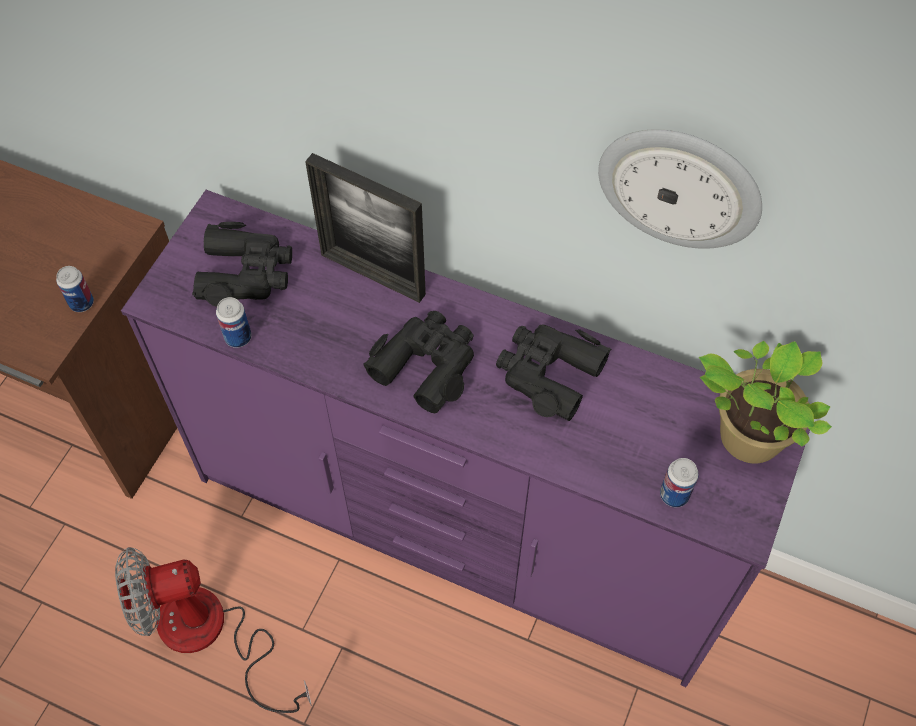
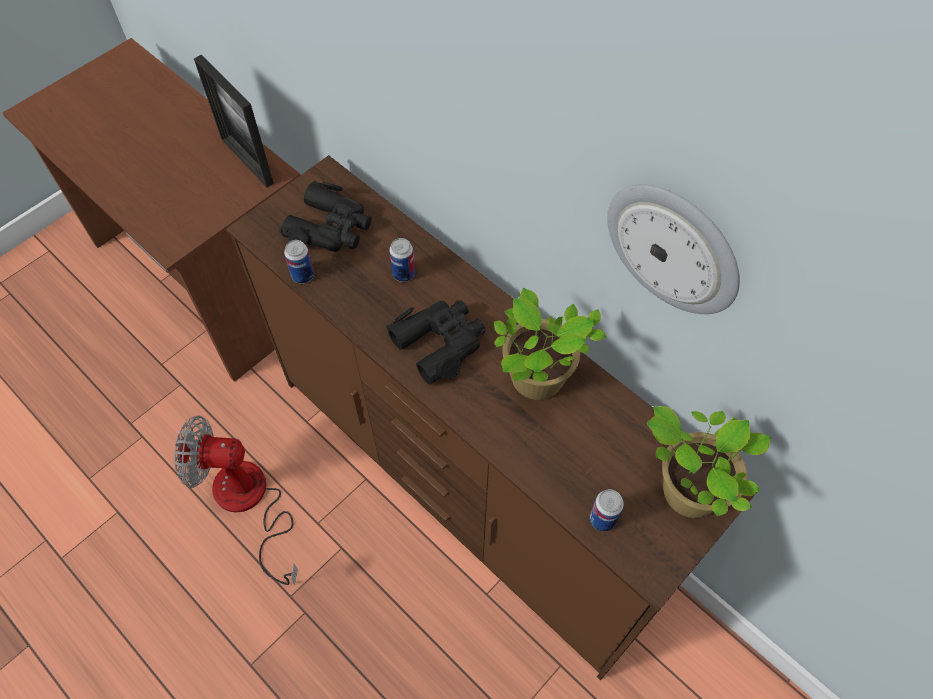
camera: 20 degrees right, 0 degrees up
(82, 303) = (215, 218): can -> can (403, 274)
(373, 274) = (428, 257): picture frame -> picture frame (247, 161)
(459, 527) = (467, 485): purple dresser -> brown dresser
(548, 373) = (537, 381): black binoculars -> potted plant

